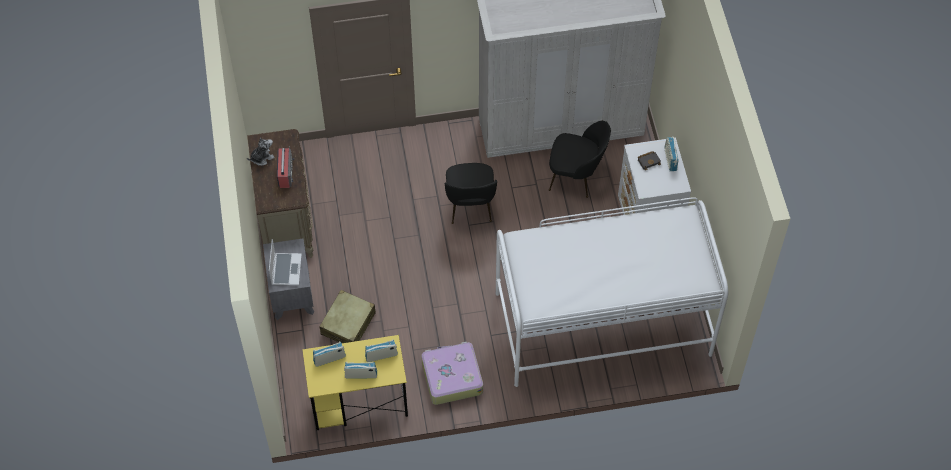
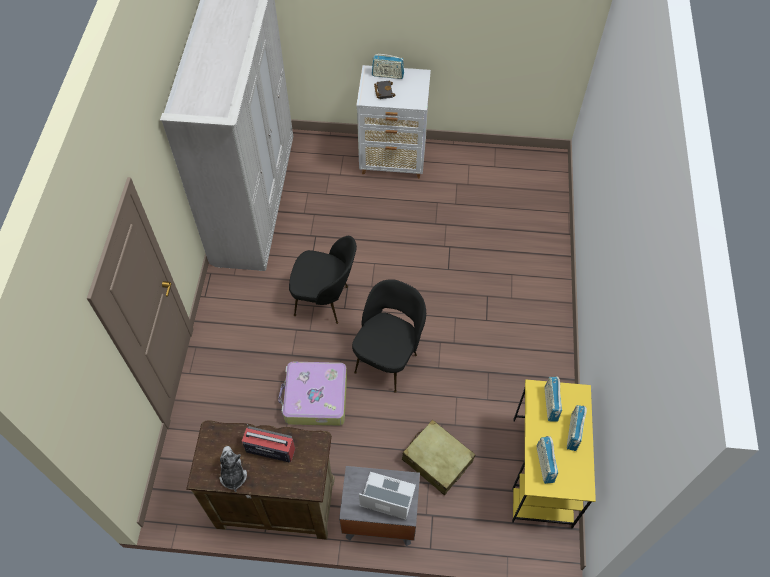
camera: 75 degrees left, 0 degrees up
(451, 377) = (529, 369): suitcase -> suitcase (315, 398)
(576, 179) = (322, 201): black chair -> black chair (388, 359)
(599, 322) = (494, 224): white bed -> none

